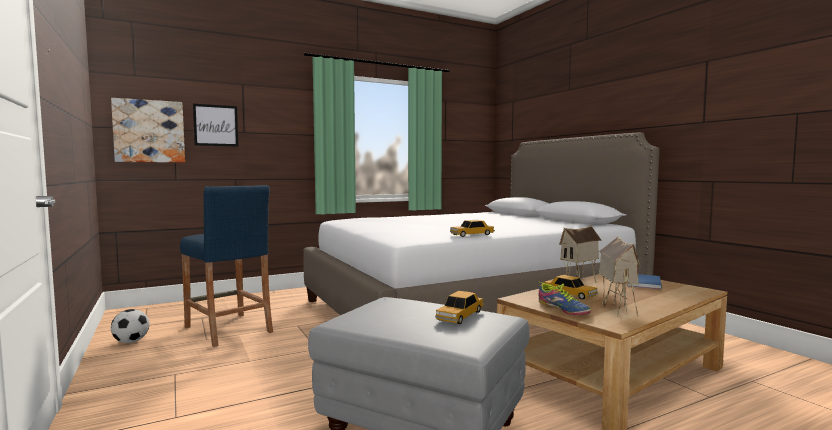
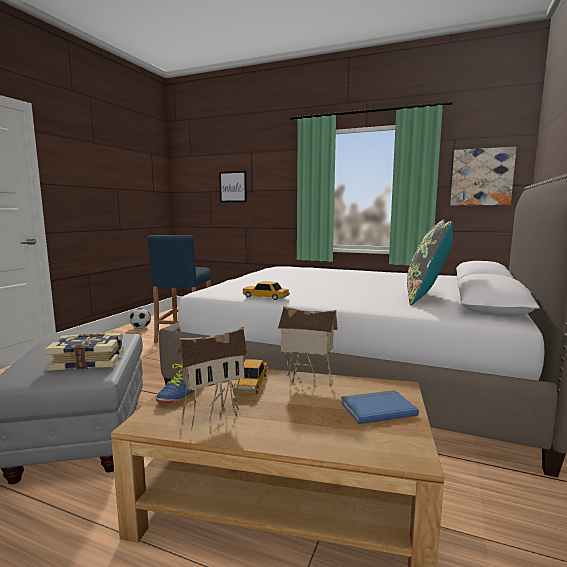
camera: 50 degrees right, 5 degrees up
(149, 131) = (196, 193): picture -> picture (481, 177)
(460, 316) = (88, 361): toy car -> book
(540, 222) = (425, 297): none -> grey pillow

